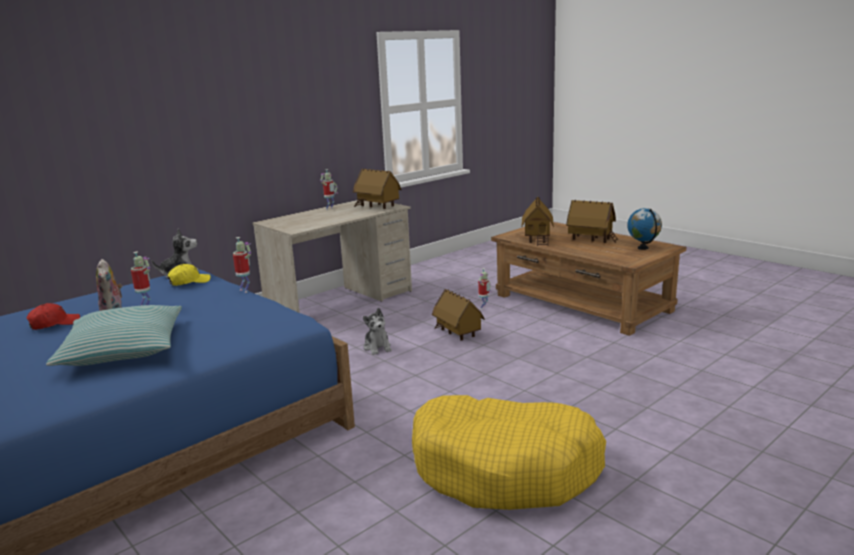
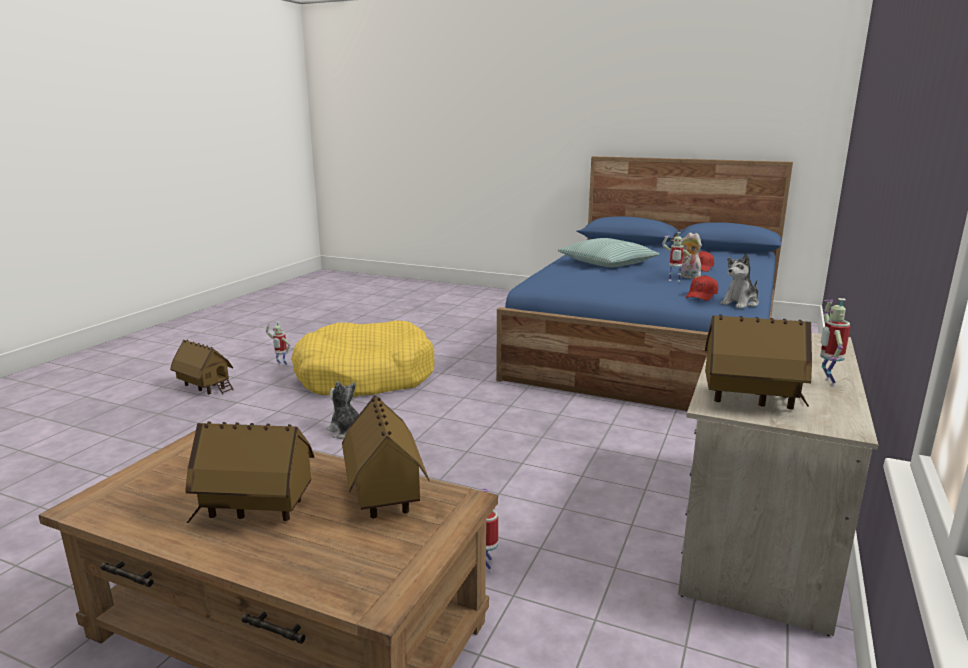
camera: 155 degrees right, 0 degrees up
(189, 282) = (701, 295): yellow cap -> red cap
(245, 290) = (629, 296): toy robot -> toy robot (281, 366)
(377, 347) = (570, 451): plush toy -> plush toy (347, 432)
(457, 334) = (488, 492): toy house -> toy house (205, 388)
(643, 248) = (148, 491): globe -> none

